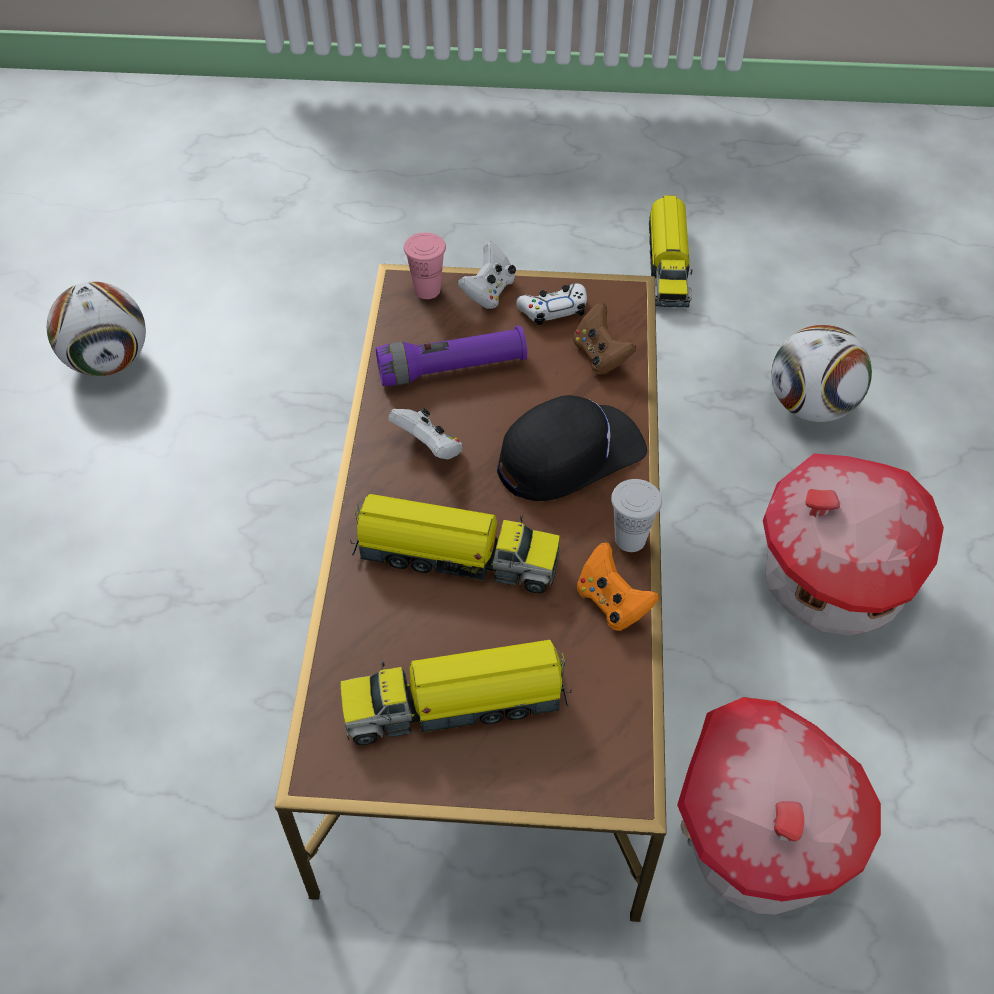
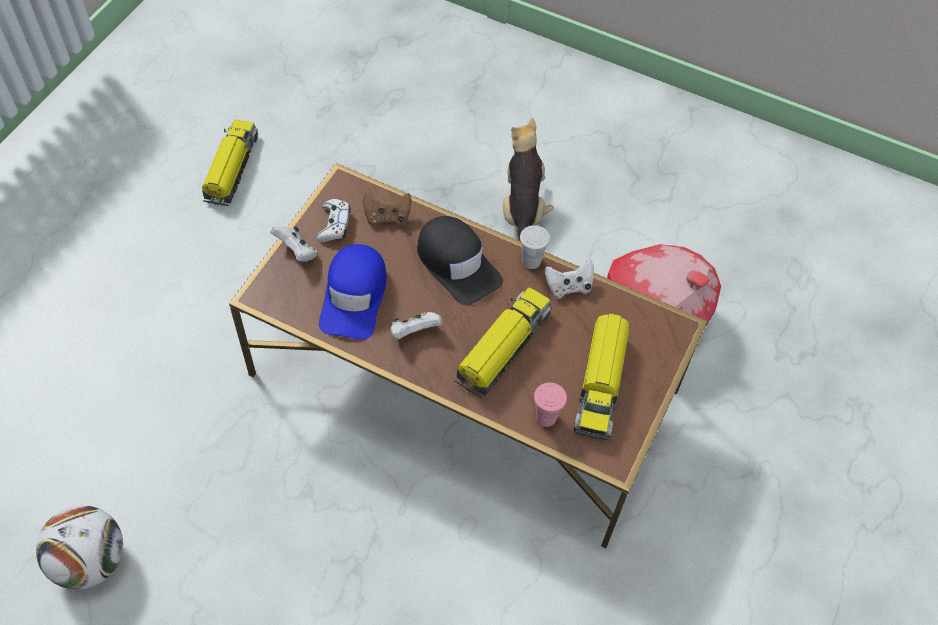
camera: 70 degrees left, 5 degrees up
(427, 290) = (274, 284): pink cup -> pink cup (546, 417)
(452, 369) = (354, 297): purple flashlight -> blue cap
(570, 455) = (457, 264): black cap -> black cap turned 150 degrees clockwise
(612, 602) = (568, 287): orange game controller -> white game controller
(667, 265) = (231, 169): toy truck -> toy truck turned 105 degrees counterclockwise
(811, 406) = (395, 156): football -> none
(831, 583) = (523, 210): toy house -> plush toy

